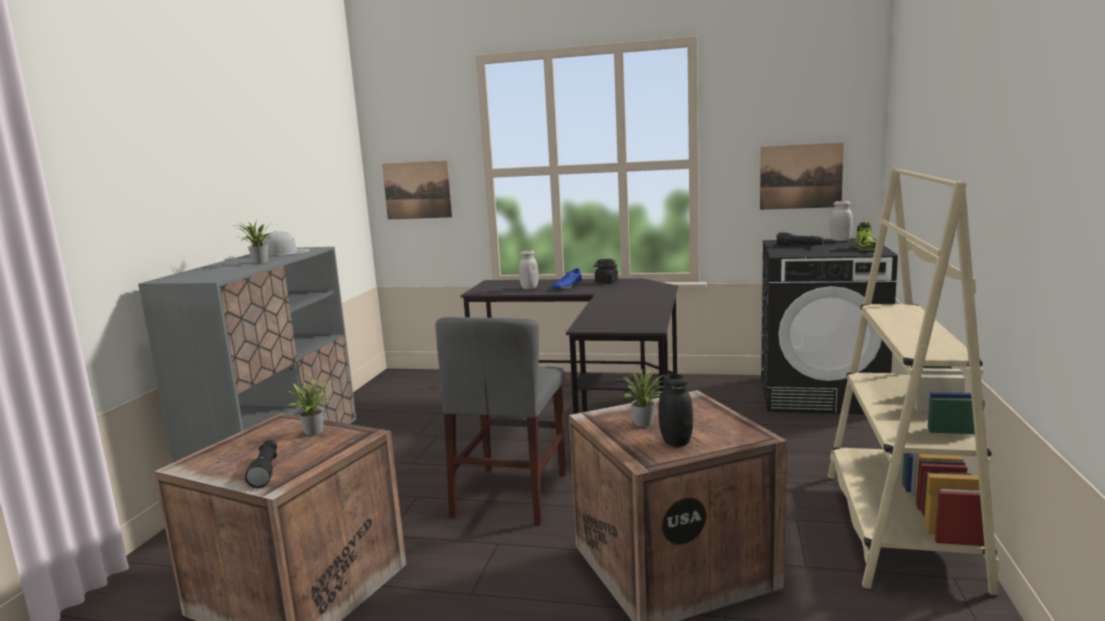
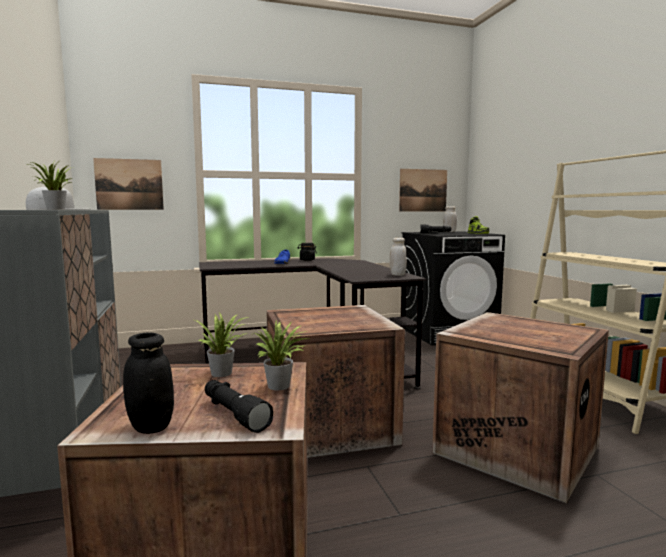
camera: 30 degrees left, 5 degrees down
(511, 494) = (328, 426): grey chair -> crate
(529, 288) = (253, 264): white jar -> white jar (397, 275)
(645, 424) = (504, 332): potted plant -> potted plant (281, 387)
(676, 441) = (550, 338): black jar -> black jar (151, 426)

